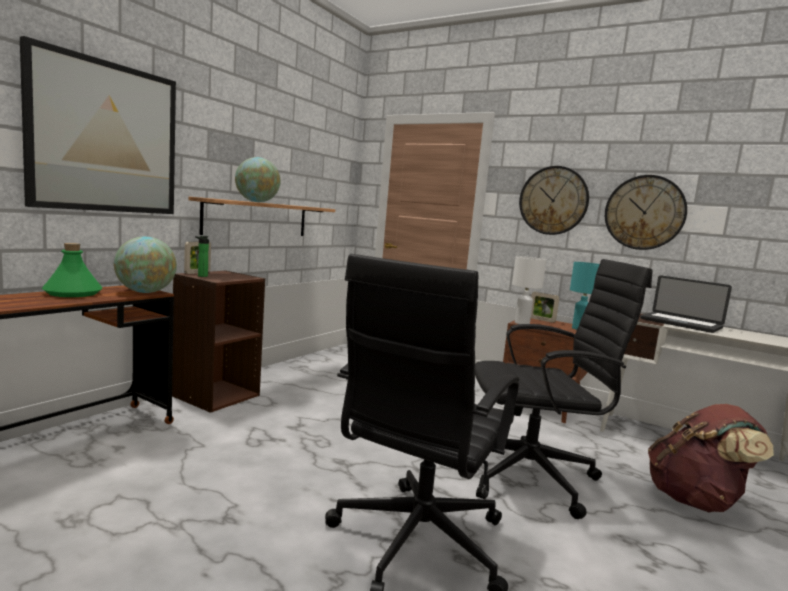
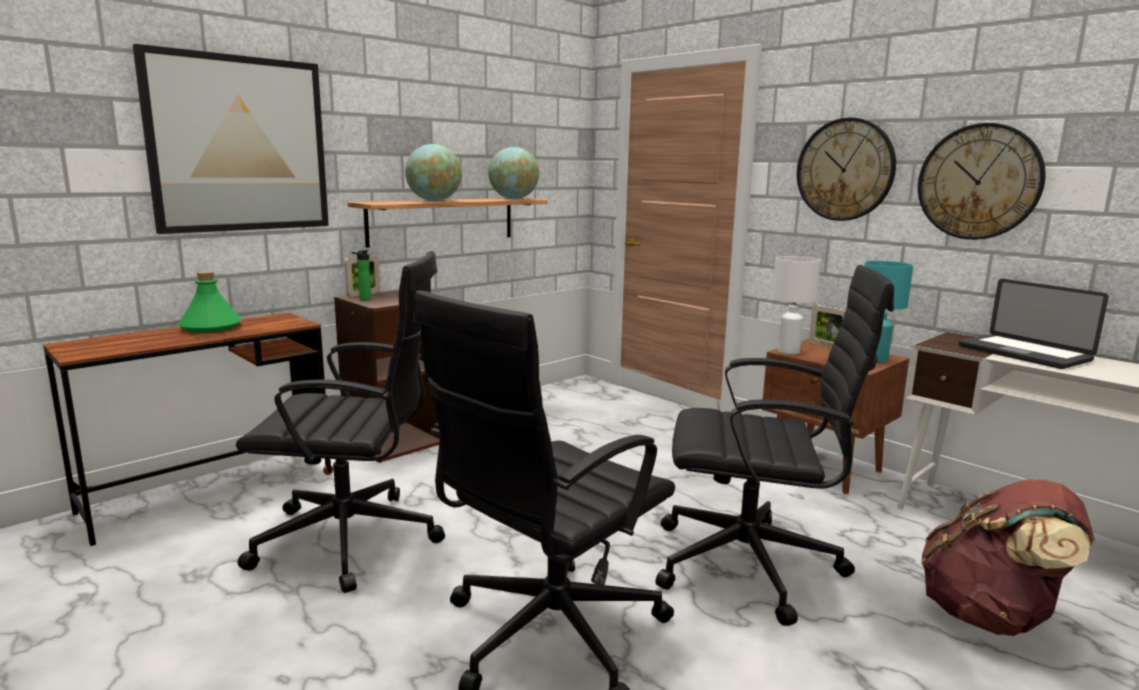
camera: 15 degrees right, 5 degrees up
(145, 292) = (290, 323): globe -> globe (513, 199)
(215, 478) = (353, 540): none -> black office chair

